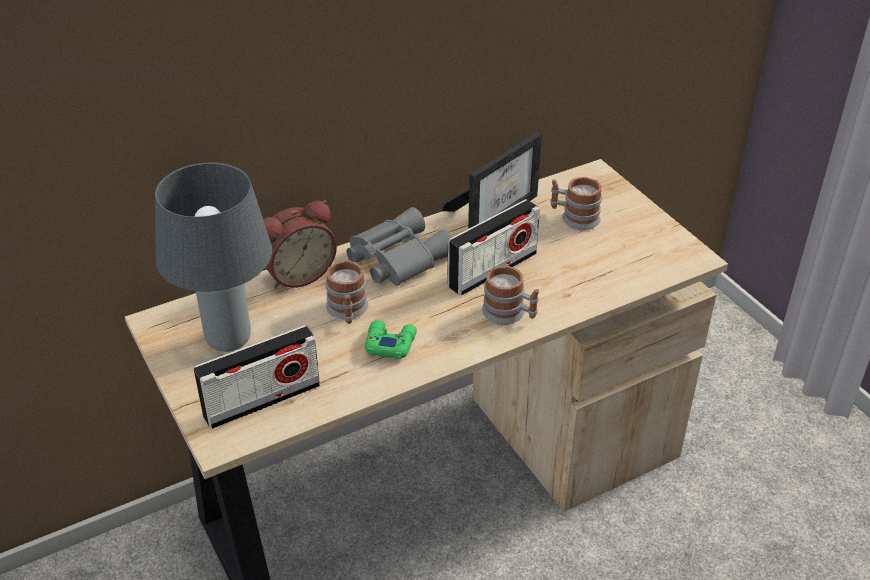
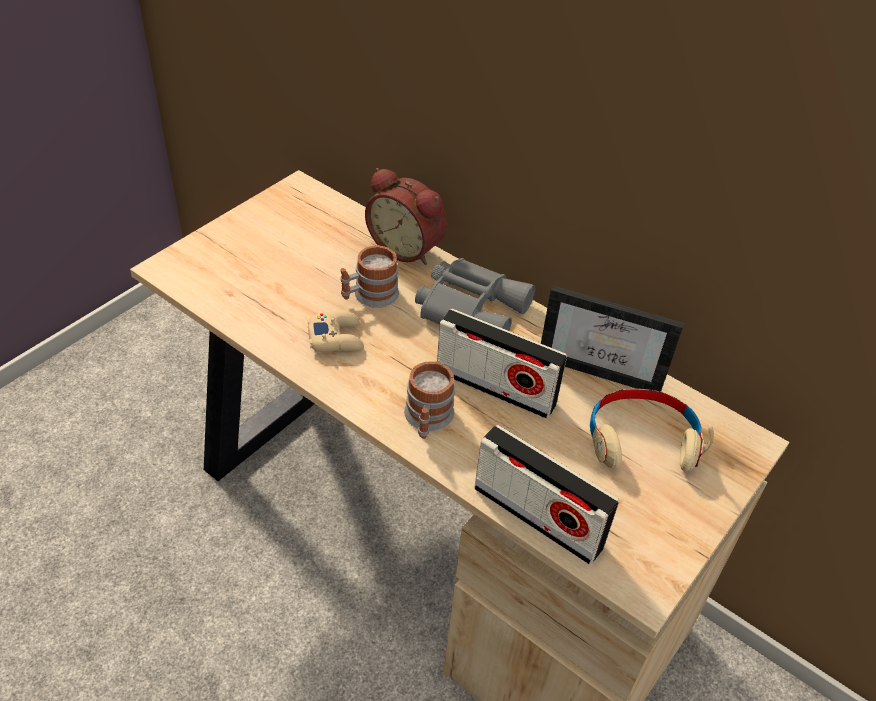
camera: 65 degrees right, 5 degrees up
(227, 340) = (294, 233): grey table lamp -> none
(262, 400) = (225, 276): radio -> radio (537, 517)
(390, 343) = (336, 338): green game controller -> beige game controller
(574, 217) = (641, 440): mug -> beige headphones

